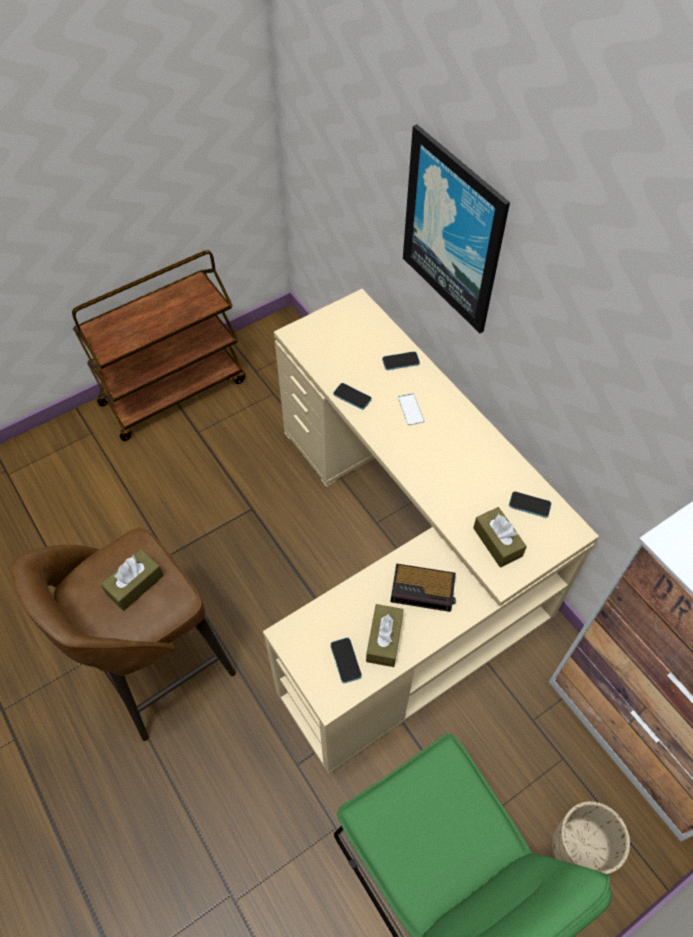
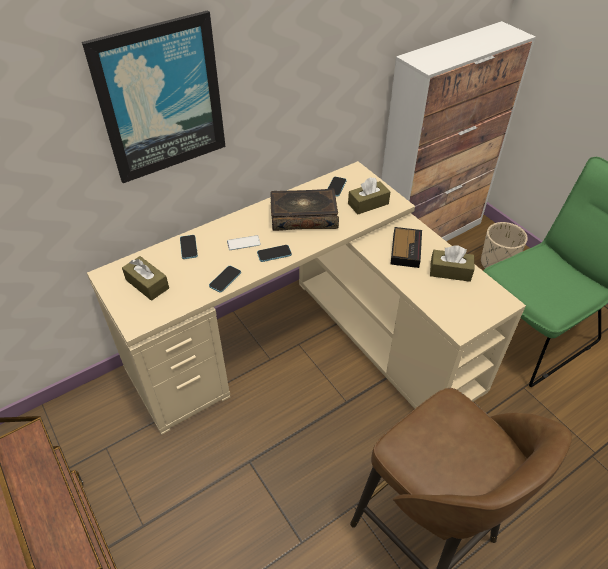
camera: 90 degrees left, 10 degrees down
(135, 584) = (446, 439): brown tissue box -> brown tissue box (147, 284)
(345, 660) = (472, 293): phone -> phone (274, 254)
(462, 467) = (303, 217): none -> book

